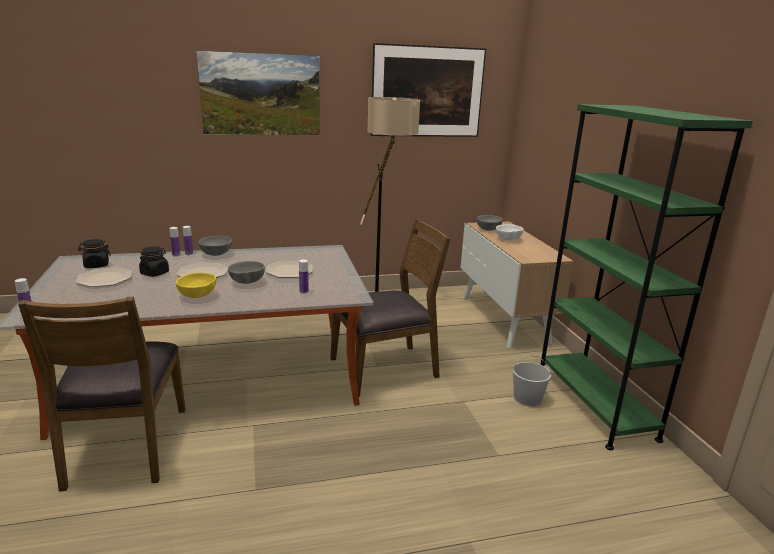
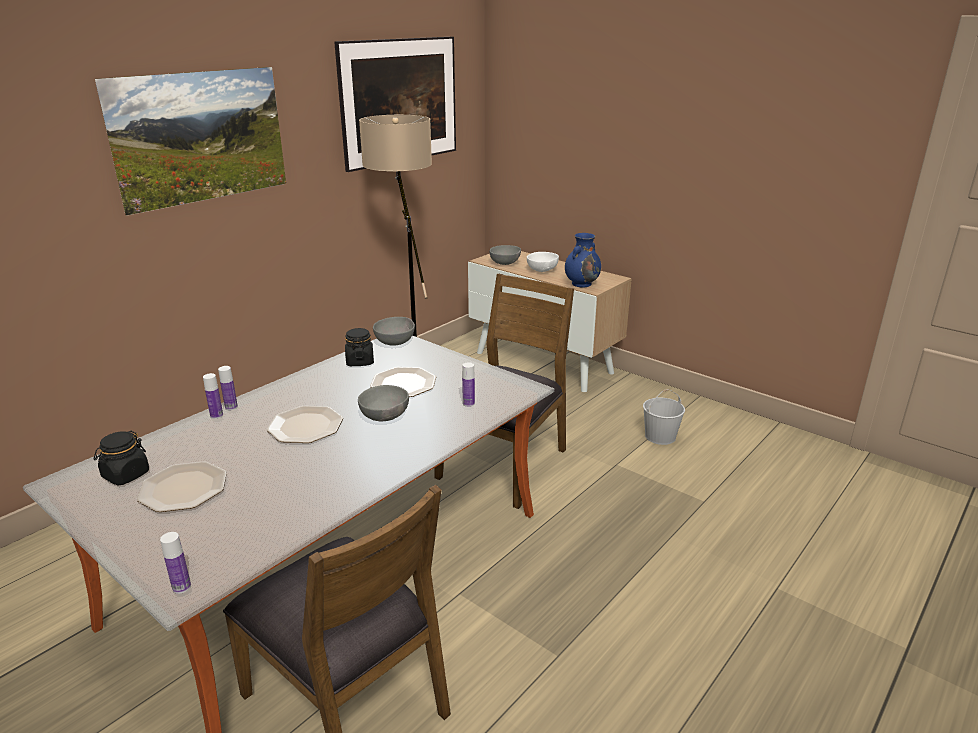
camera: 35 degrees left, 5 degrees up
(155, 273) = (241, 452): black jar -> black jar (360, 361)
(198, 296) = (363, 458): yellow bowl -> none
(217, 254) = (272, 394): grey bowl -> grey bowl (396, 342)
(523, 254) = (582, 283): none -> blue vase
(594, 404) = (712, 418): green bookcase -> none

